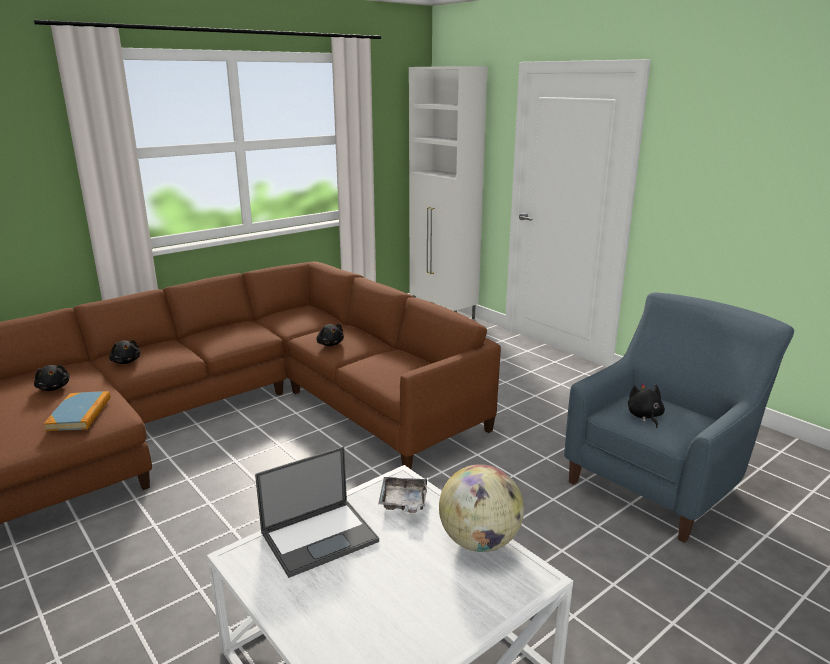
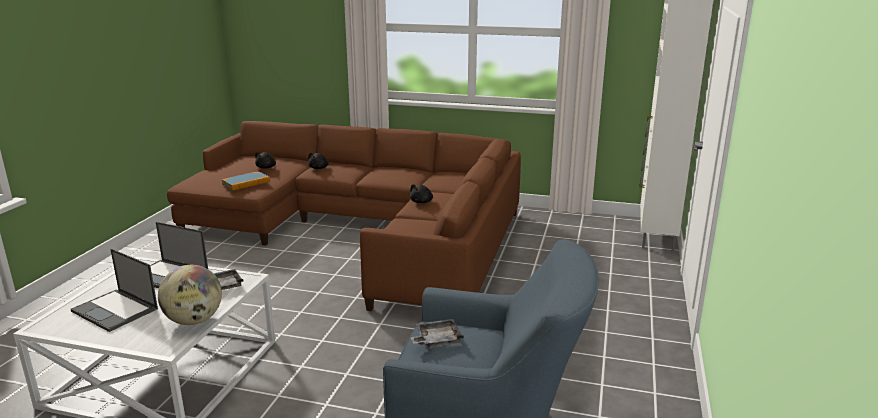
camera: 55 degrees right, 0 degrees up
(380, 605) = (116, 310): none -> laptop
(644, 416) = (436, 340): black plush toy -> grey tray

